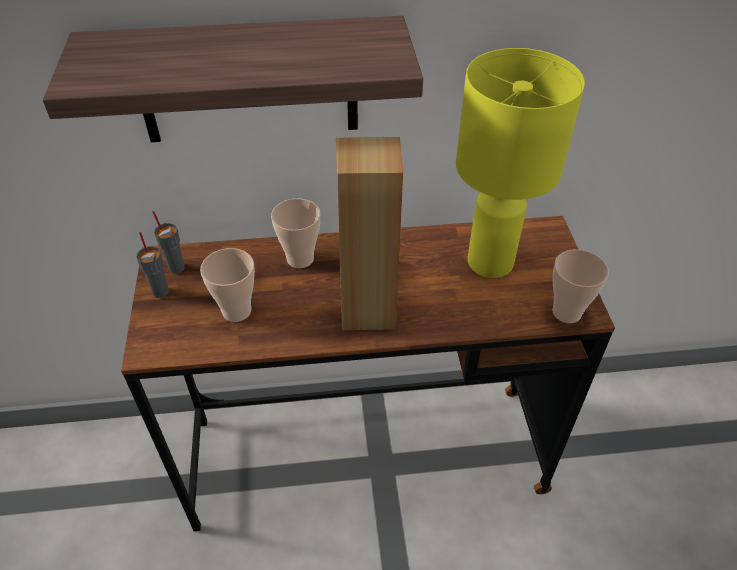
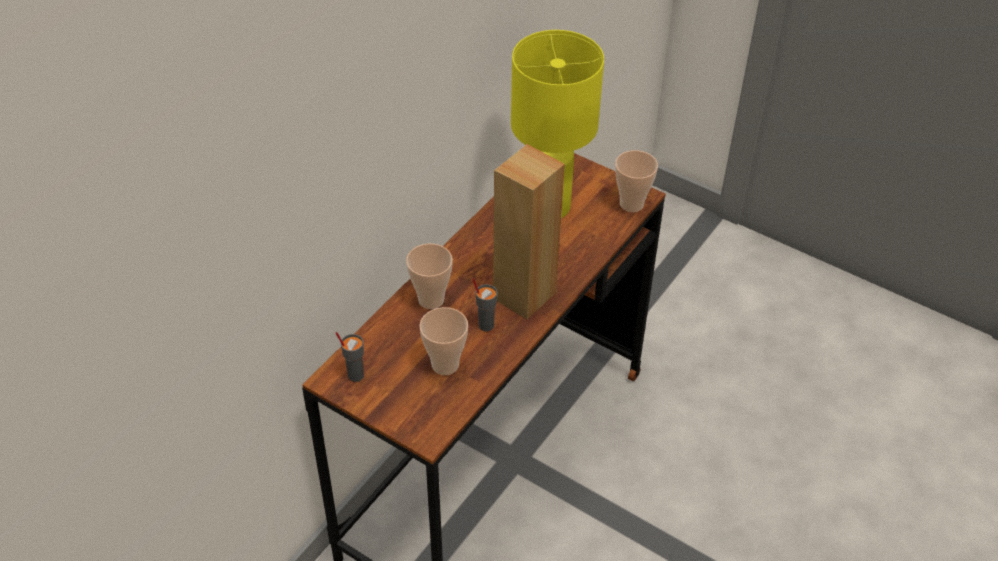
camera: 50 degrees left, 0 degrees up
(160, 291) = (372, 398): grey cup -> grey cup (485, 325)
(248, 82) = (359, 175): shelf -> none

